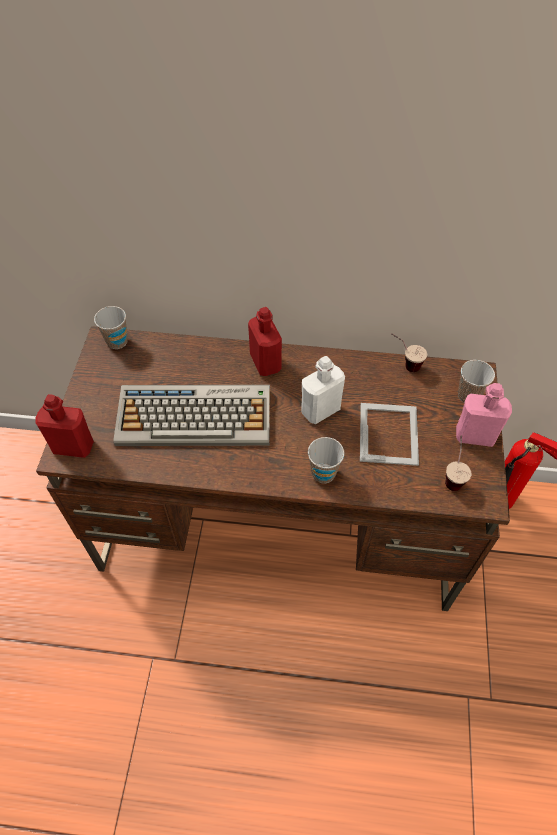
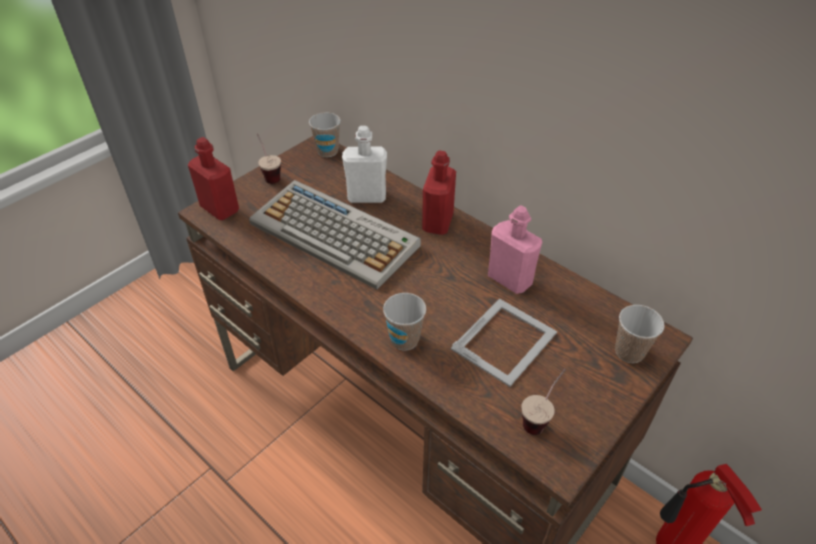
camera: 35 degrees right, 10 degrees down
(320, 410) = (453, 285): white bottle -> white bottle (367, 197)
(404, 363) = (579, 287): cup -> cup (269, 174)
(474, 436) = (602, 394): pink bottle -> pink bottle (509, 279)

